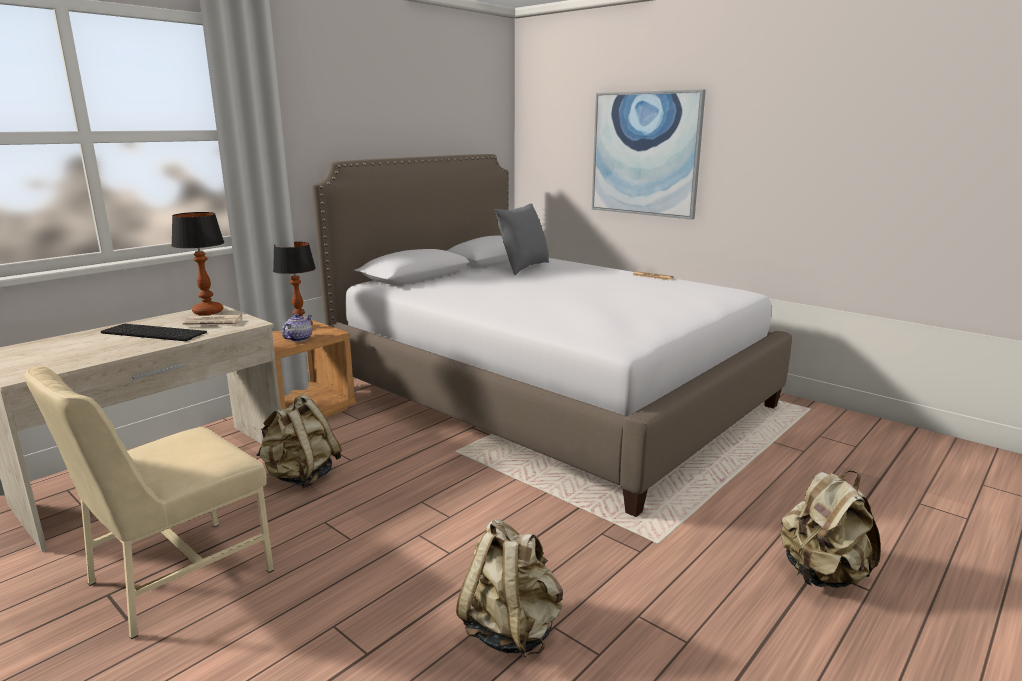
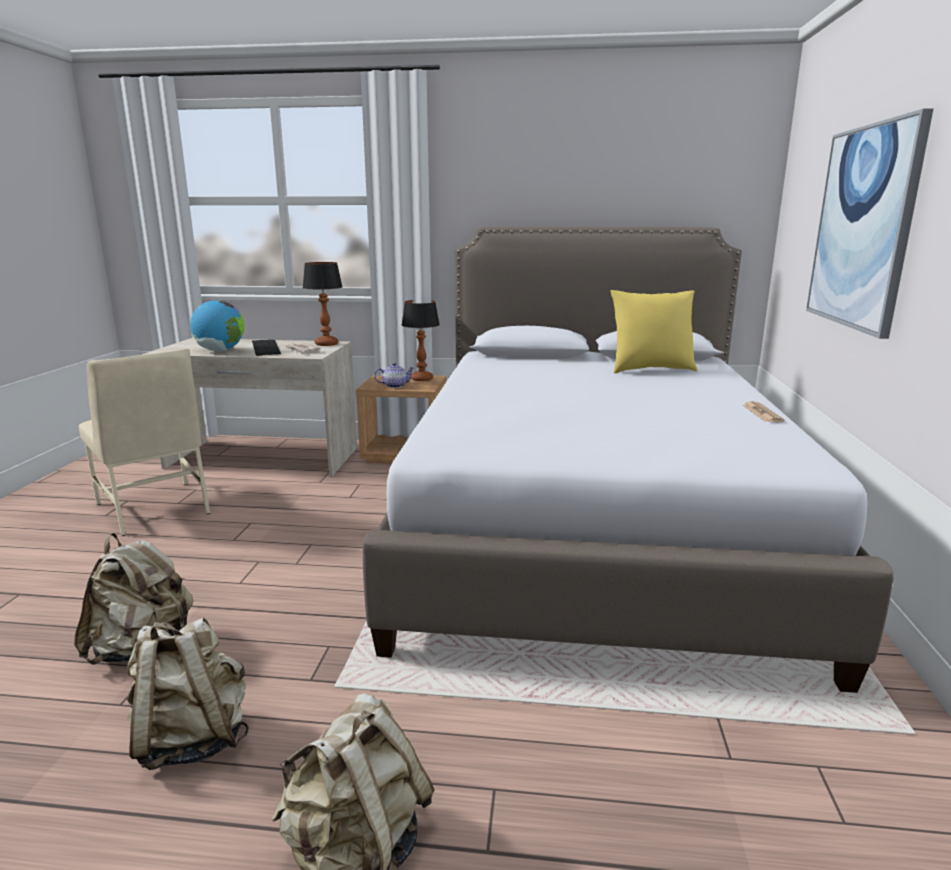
camera: 55 degrees right, 0 degrees up
(111, 350) = (220, 351): none -> globe
(177, 576) = (154, 509): beige chair -> beige chair turned 135 degrees counterclockwise
(301, 477) = (306, 492): beige backpack -> beige backpack (192, 739)
(523, 268) = (650, 370): grey pillow -> yellow pillow

